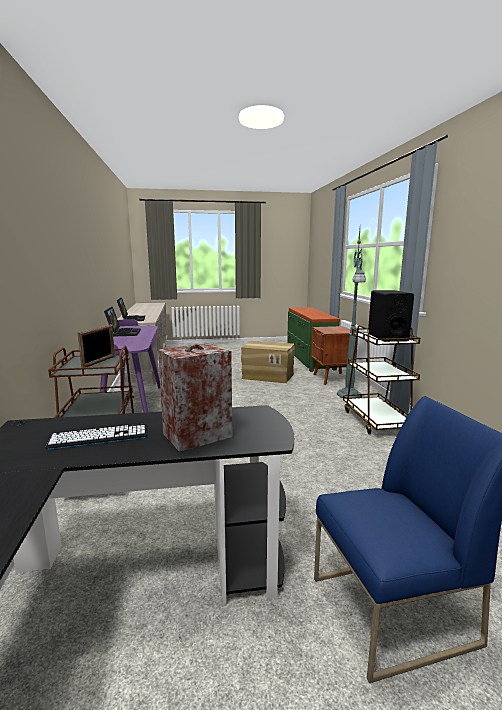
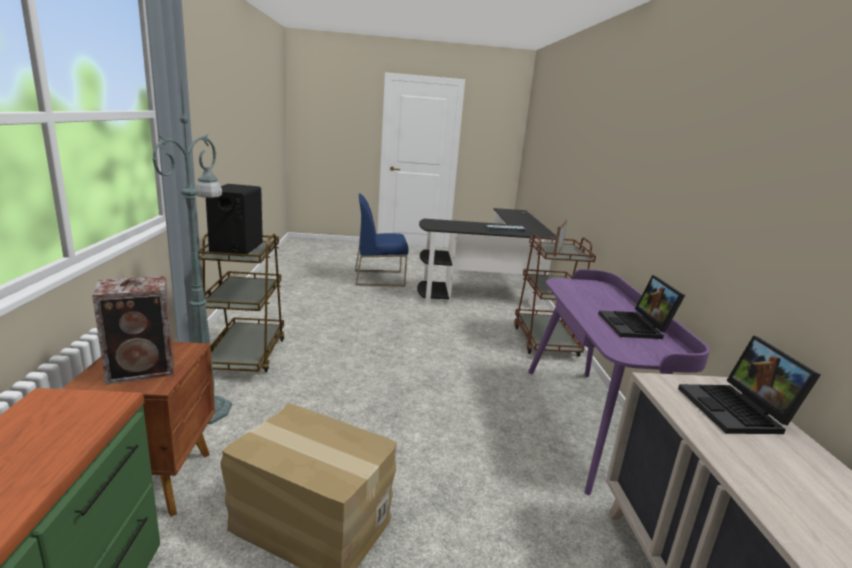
camera: 175 degrees left, 5 degrees up
(195, 436) = (463, 224): speaker -> speaker (144, 369)

